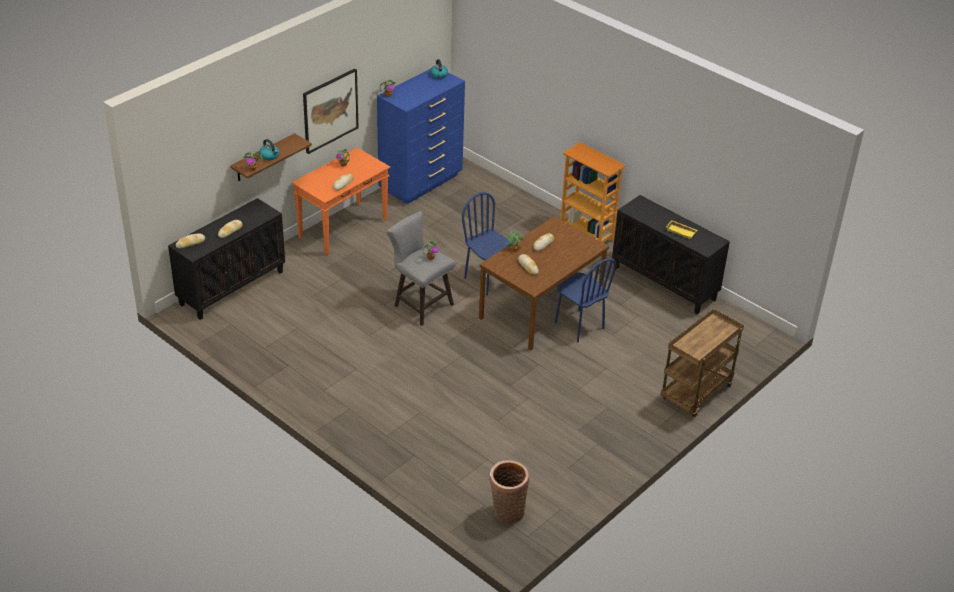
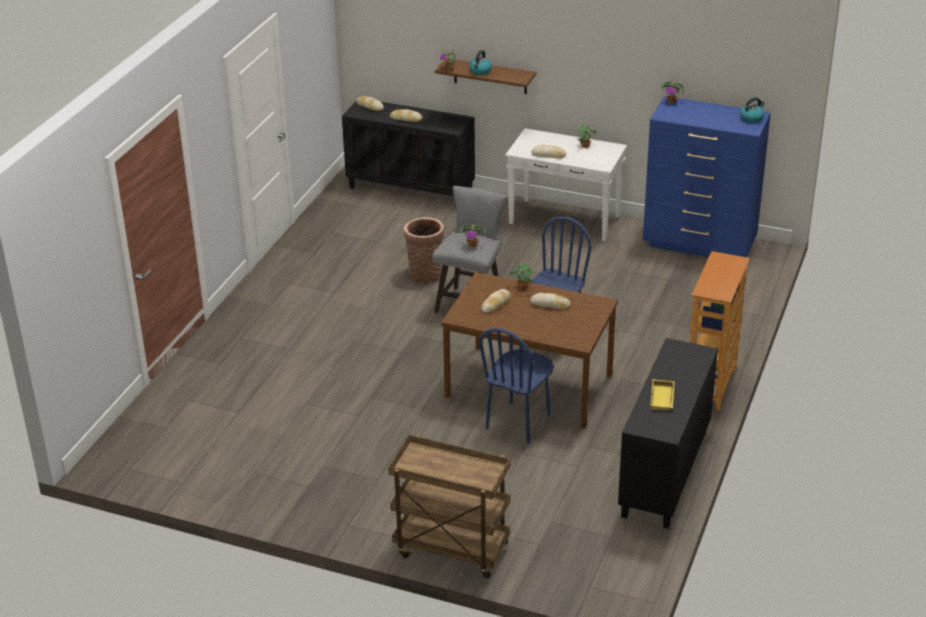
camera: 70 degrees right, 5 degrees down
(330, 110) = (591, 74): picture -> none
(343, 228) = (565, 220): orange console table -> white console table
(507, 511) = (161, 445): basket -> basket (425, 274)

